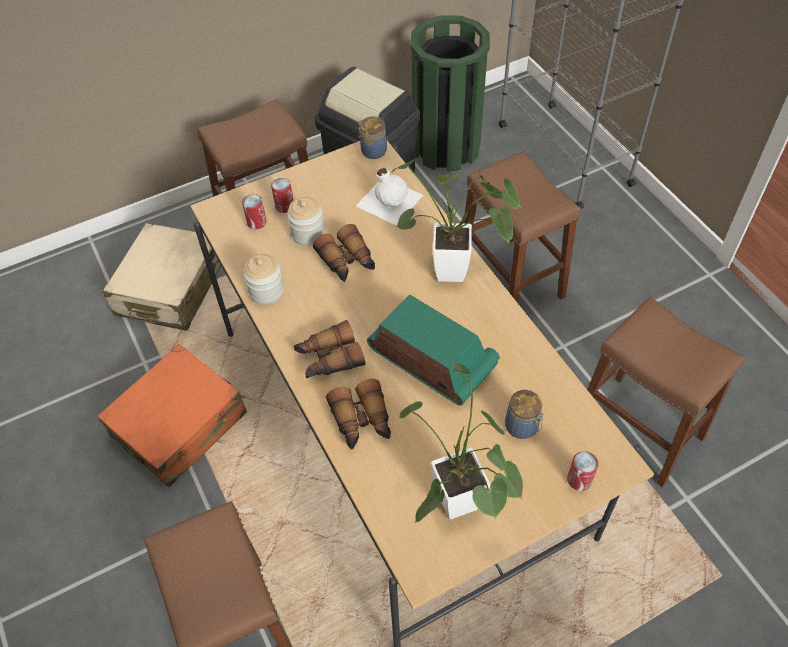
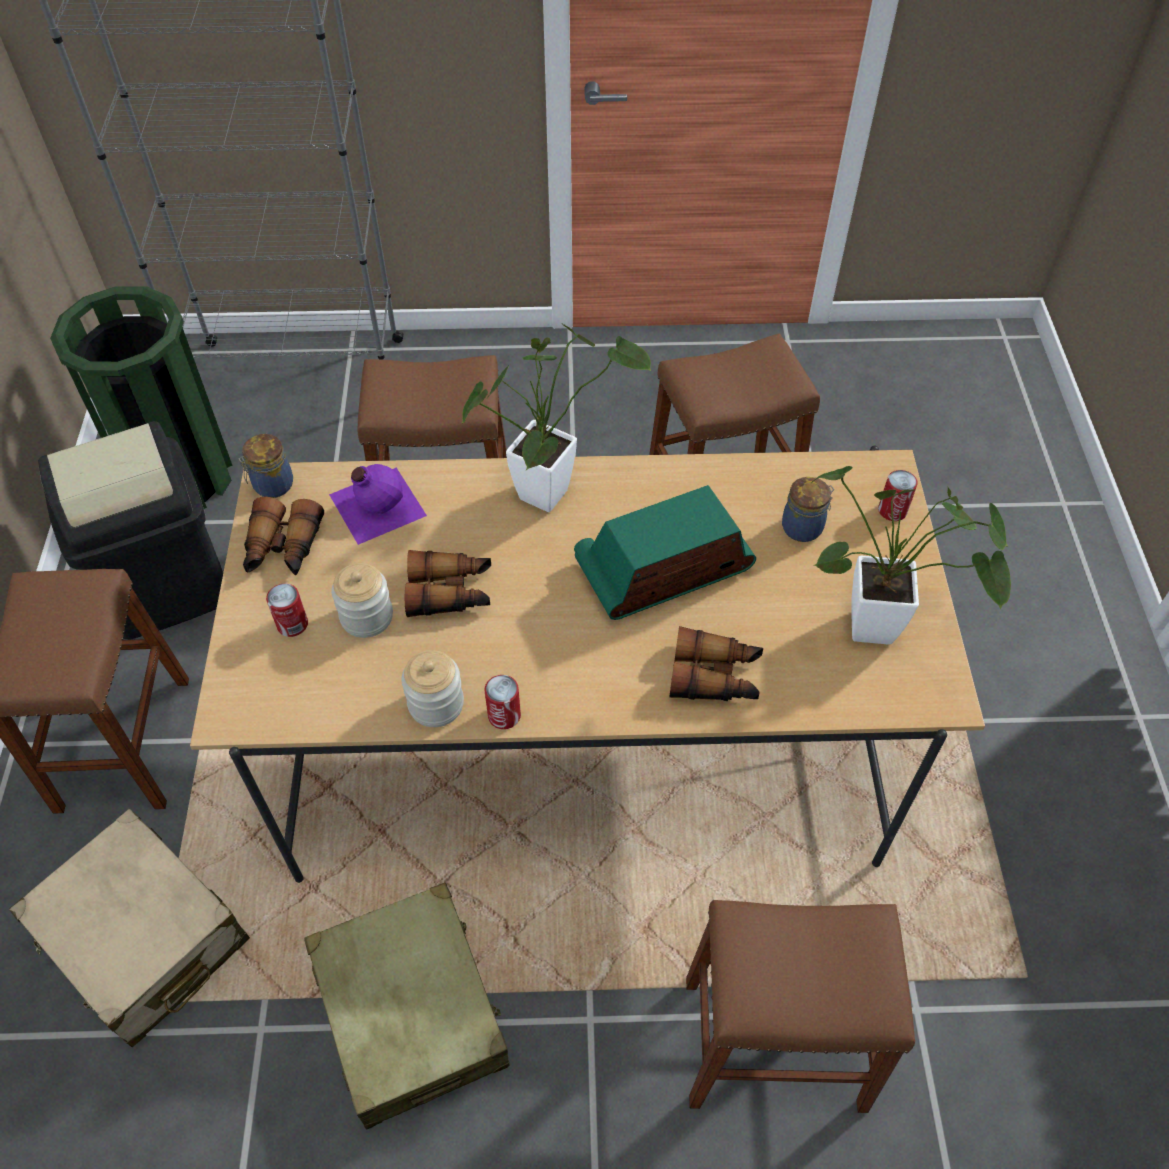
camera: 65 degrees left, 0 degrees up
(180, 425) = (411, 1012): orange suitcase -> beige suitcase
(256, 222) = (297, 670): can -> can (504, 715)
(328, 358) = (598, 674): binoculars -> binoculars (283, 548)
(389, 199) = (375, 504): white bottle -> purple bottle

